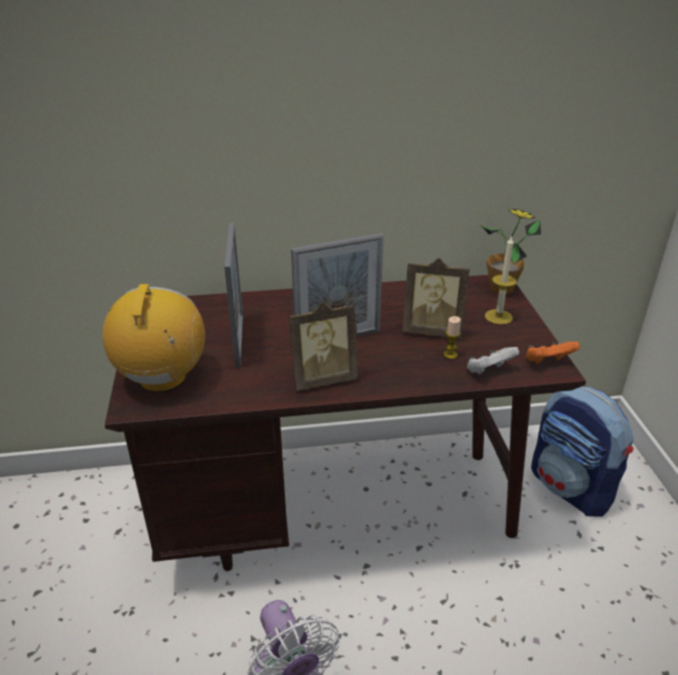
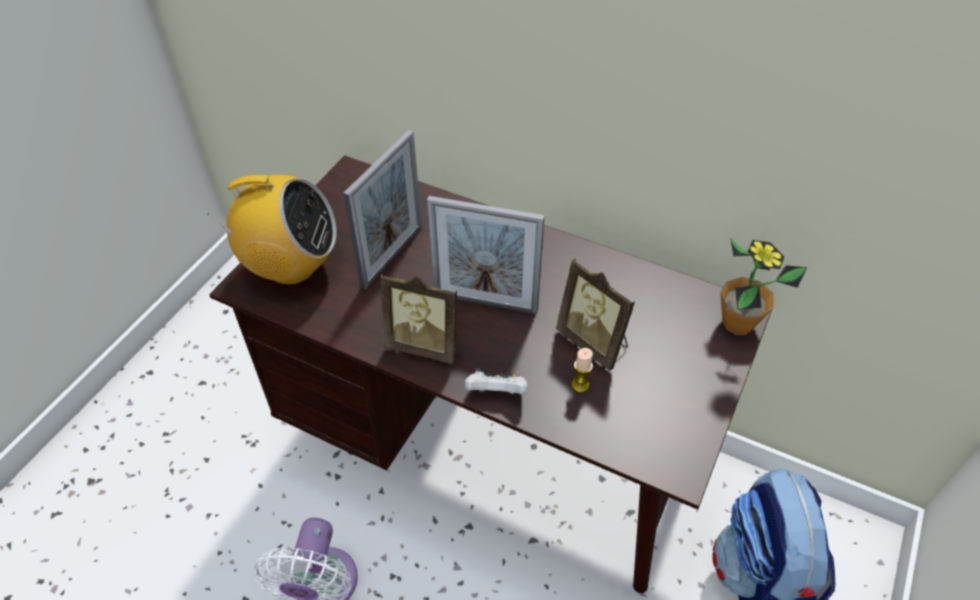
camera: 35 degrees right, 15 degrees up
(162, 378) = (291, 267): radio -> radio turned 60 degrees clockwise
(489, 371) = (600, 430): white game controller -> white game controller (496, 393)
(498, 317) = (689, 362): candle -> none
(547, 362) = (680, 456): orange game controller -> none

